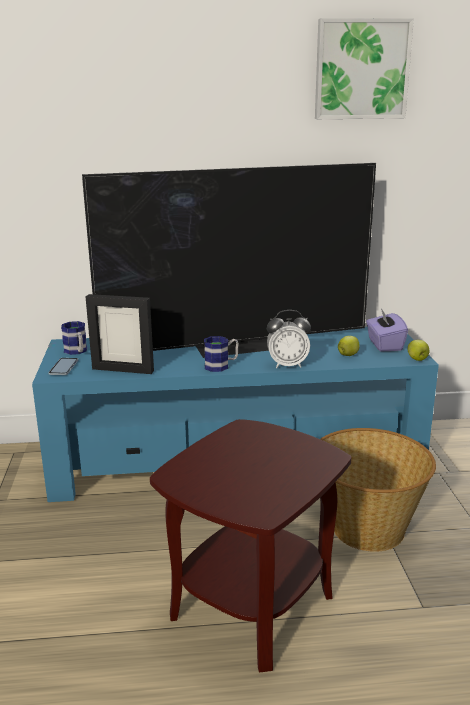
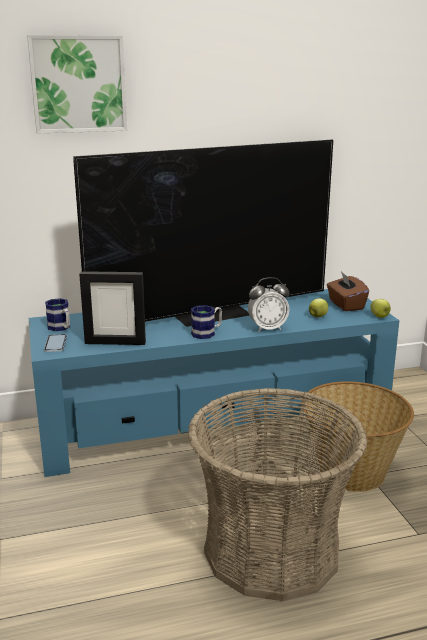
camera: 10 degrees left, 0 degrees up
(252, 606) = (272, 550): brown side table -> basket
(361, 70) = (316, 54): picture -> picture (78, 84)
(384, 344) = (345, 305): purple tissue box -> brown tissue box

